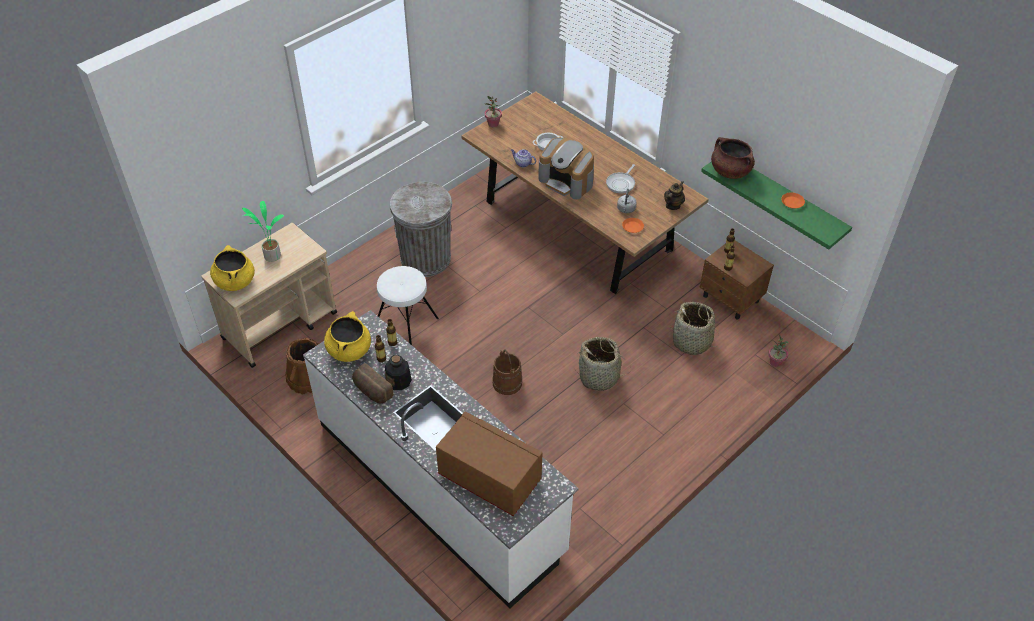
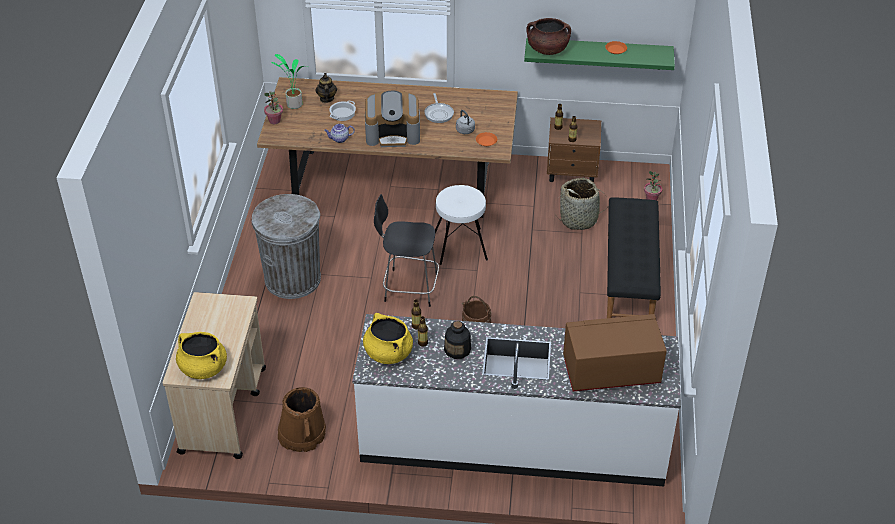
camera: 40 degrees left, 5 degrees down
(271, 255) = (210, 328): potted plant -> potted plant (293, 105)
(372, 391) = (446, 371): bread -> none
(406, 323) = (338, 339): white stool -> white stool (460, 246)
(497, 315) = (408, 287): none -> black chair
(599, 377) = (541, 285): basket -> none
(672, 205) = (497, 109): teapot -> teapot (326, 99)
(677, 419) = (630, 279): none -> black bench

